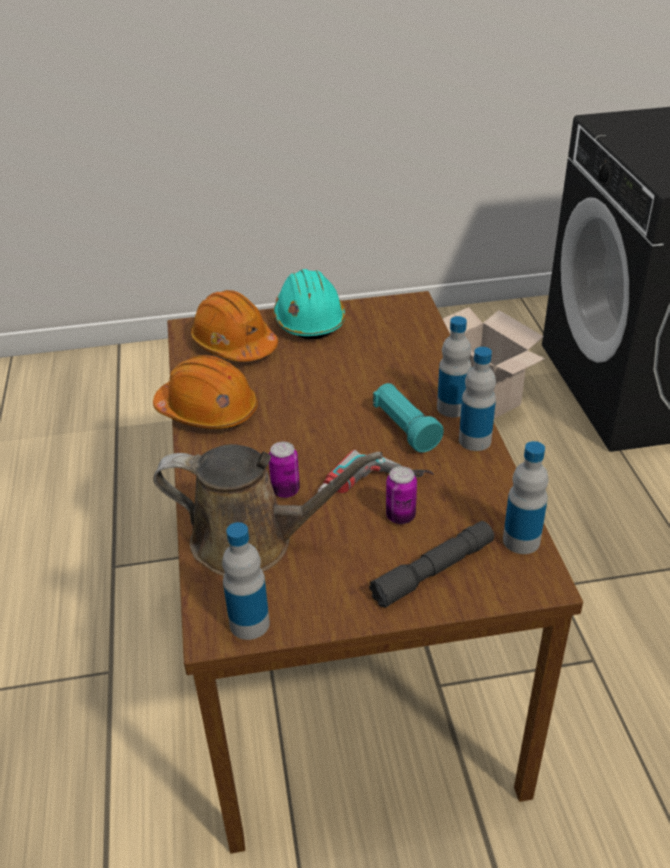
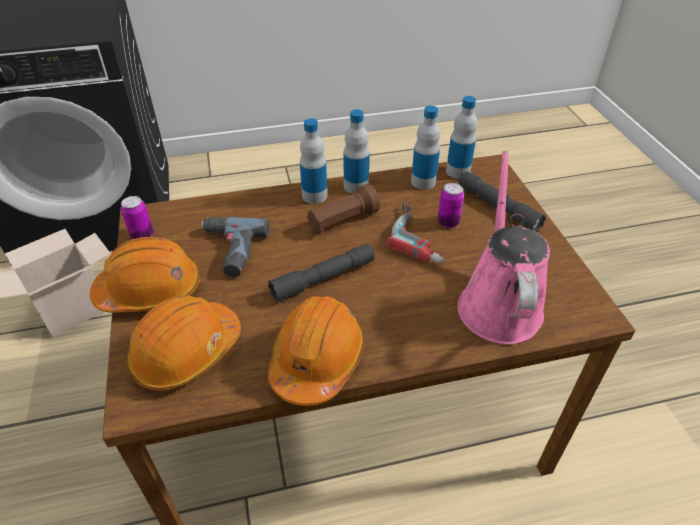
camera: 95 degrees left, 5 degrees up
(249, 623) = (582, 295): bottle -> bottle (423, 182)
(252, 541) = (498, 303): brown watering can -> pink watering can
(285, 490) = (432, 287): can -> can (142, 236)
(309, 320) = (151, 290): turquoise hard hat -> orange hard hat
(310, 414) = (323, 278): none -> grey flashlight
(357, 355) = (229, 251): none -> power drill
(405, 428) = (342, 220): turquoise flashlight -> brown flashlight

